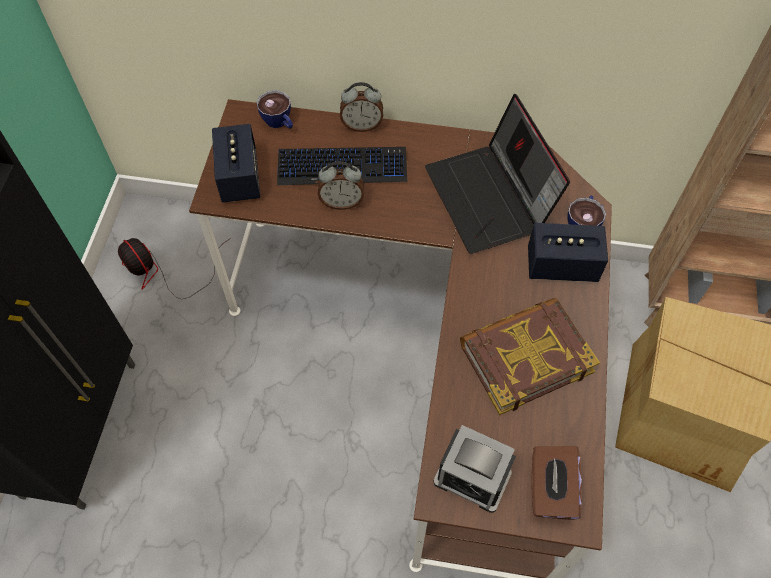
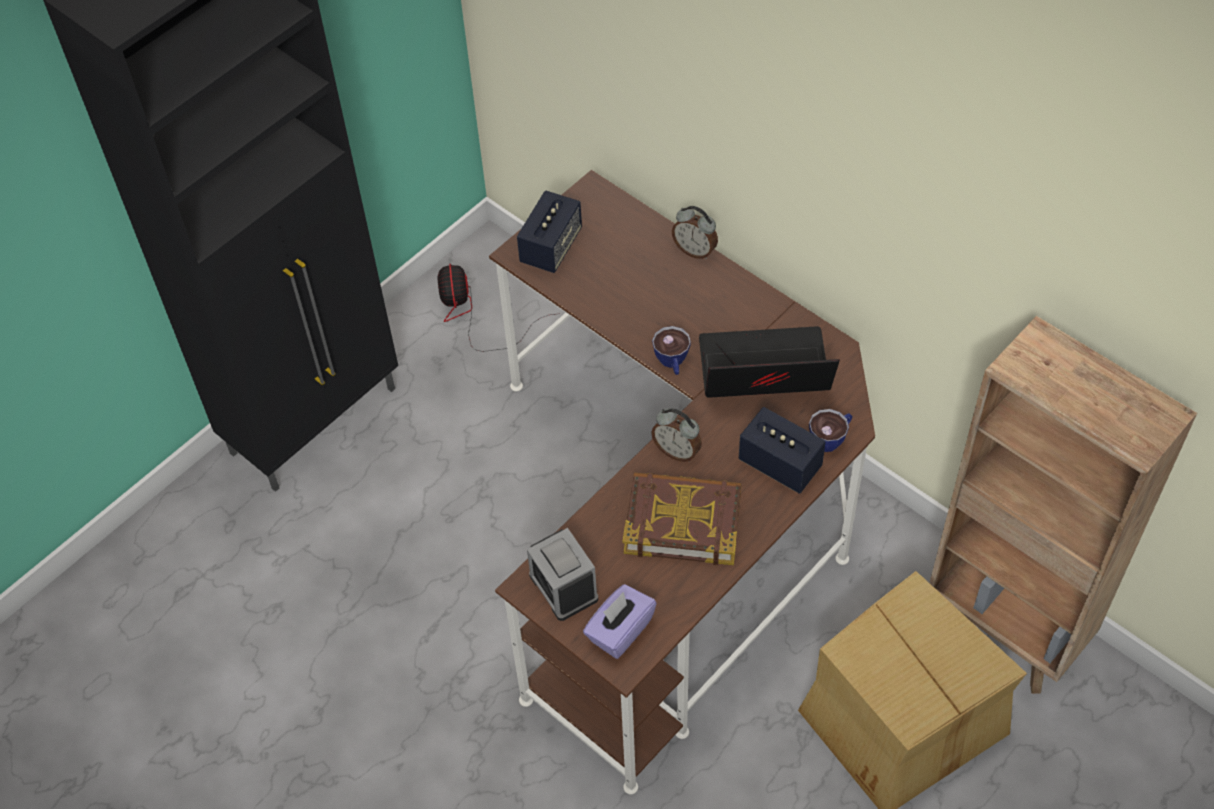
camera: 35 degrees right, 5 degrees down
(280, 123) = (621, 213): cup -> cup (672, 363)
(342, 167) = (648, 280): keyboard -> none
(342, 202) = (624, 311): alarm clock -> alarm clock (677, 451)
(490, 198) = (762, 374): laptop -> laptop turned 75 degrees clockwise
(550, 490) = (620, 631): brown tissue box -> purple tissue box

